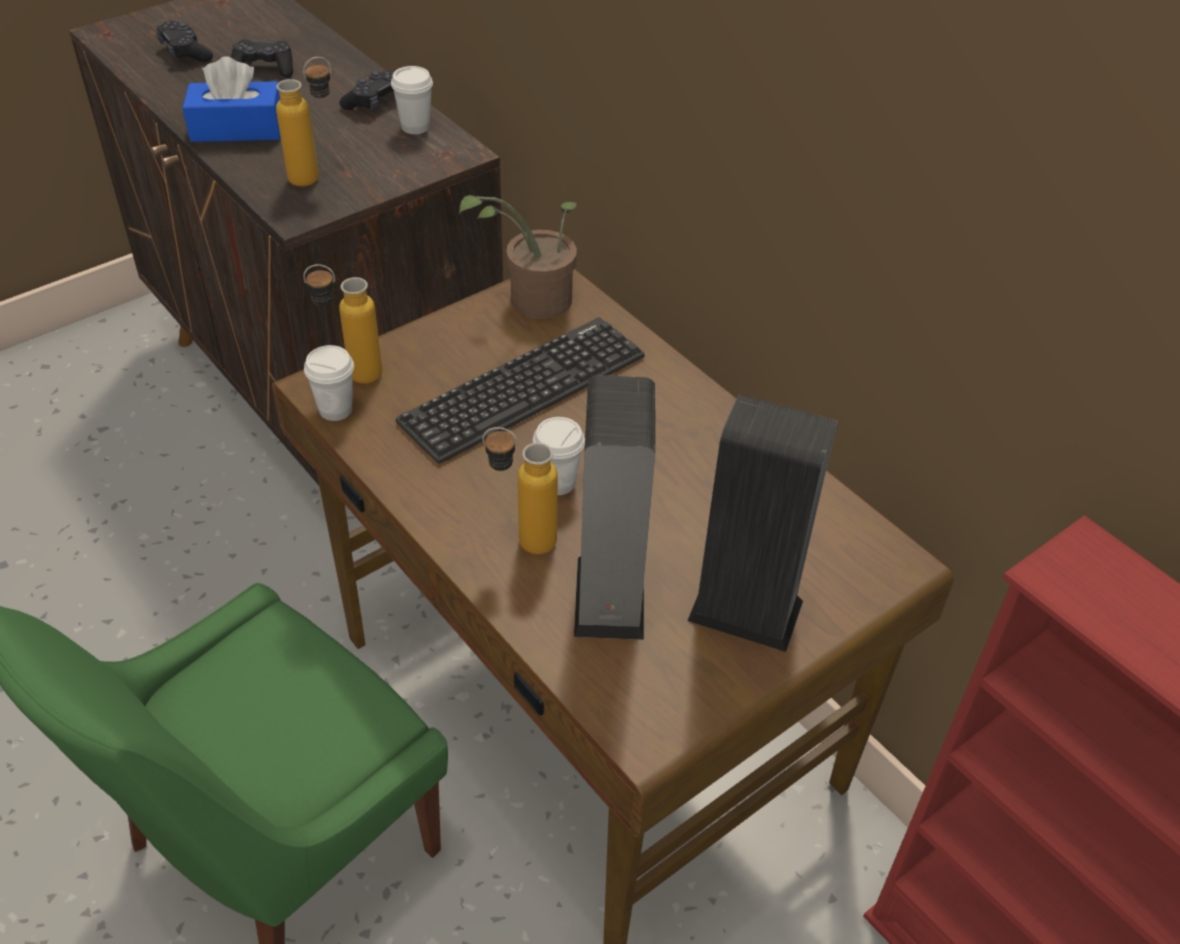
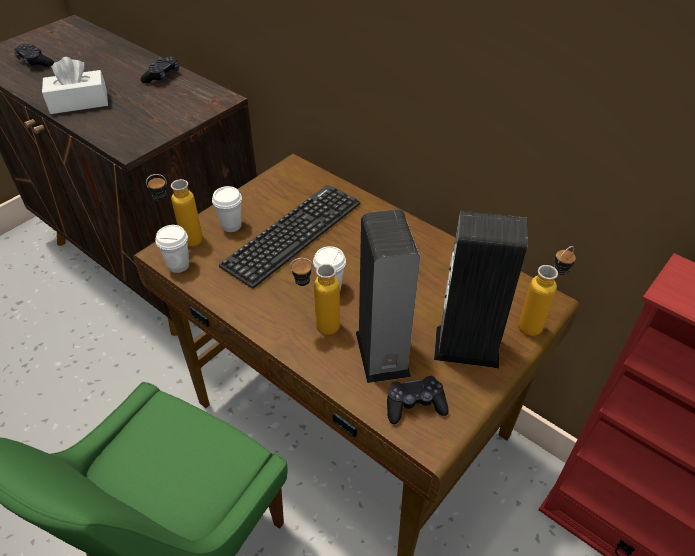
camera: 10 degrees left, 0 degrees up
(237, 129) = (79, 102): blue tissue box -> white tissue box
(264, 69) = (88, 66): black game controller -> black game controller (414, 405)
(316, 176) = (136, 124): bottle -> bottle (536, 323)
(415, 127) = (191, 88): white cup -> white cup (231, 225)
(532, 302) = (284, 182): potted plant -> none

